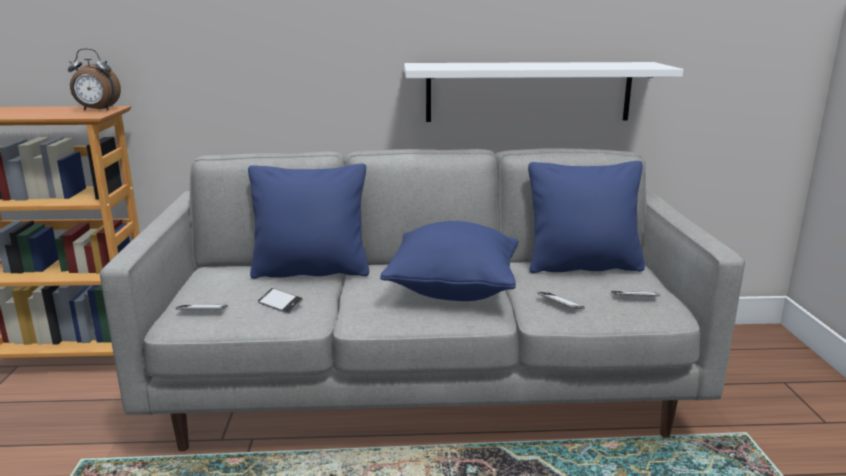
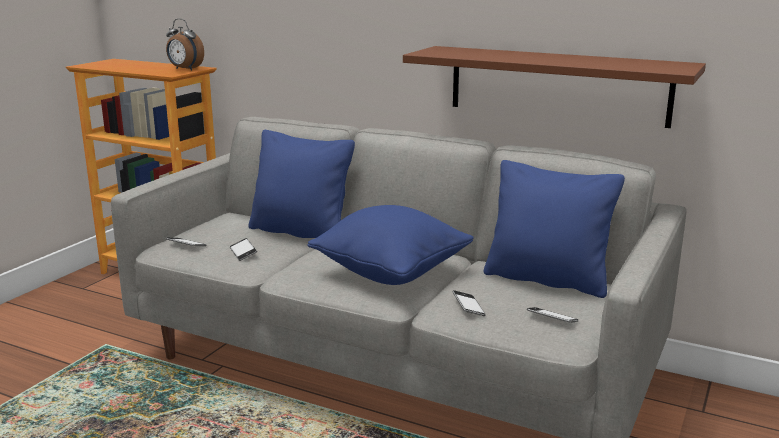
camera: 30 degrees right, 0 degrees up
(528, 92) = (557, 85): white shelf -> brown shelf

